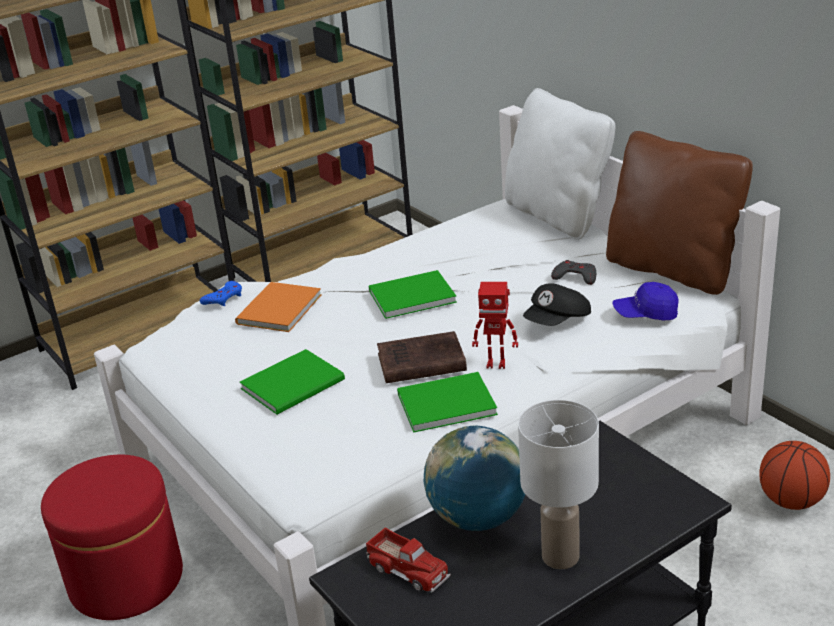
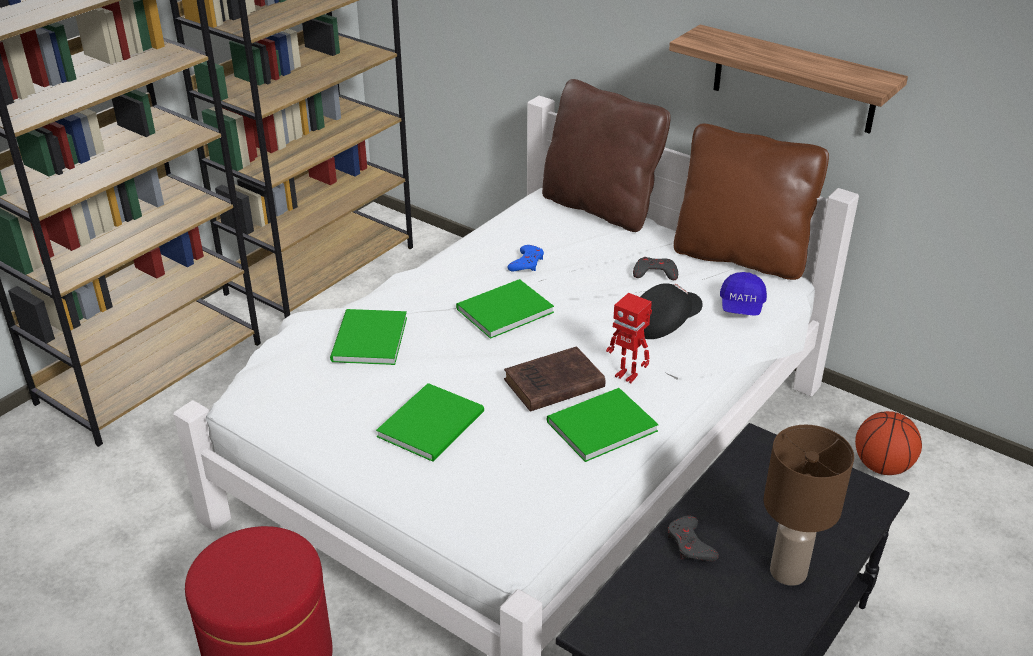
camera: 20 degrees left, 5 degrees up
(224, 298) = (299, 332): blue game controller -> blue game controller (527, 263)
(276, 310) = (367, 341): orange book -> green book
(408, 569) = (652, 611): toy truck -> none
(478, 518) = (690, 544): globe -> grey game controller
(496, 363) = (627, 375): toy robot -> toy robot turned 45 degrees clockwise
(557, 216) = (600, 207): white pillow -> brown pillow
(558, 321) = (663, 323): black cap -> black cap turned 150 degrees counterclockwise
(560, 557) = (788, 573): white table lamp -> brown table lamp
(645, 314) = (741, 306): blue cap -> blue cap turned 60 degrees counterclockwise
(720, 87) = (794, 80): none -> shelf

